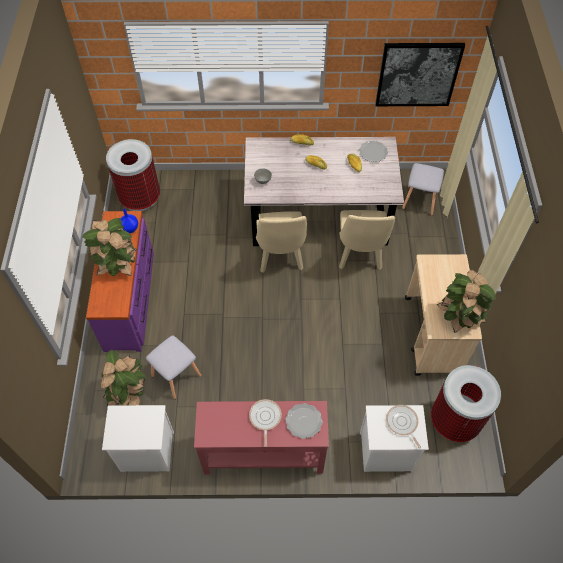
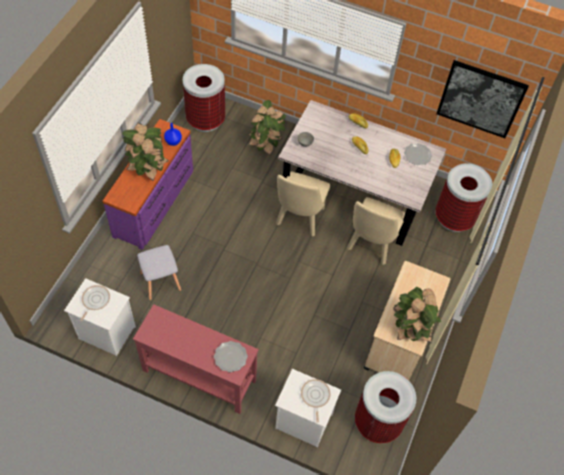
camera: 20 degrees right, 0 degrees up
(129, 394) = (115, 280): potted plant -> potted plant (266, 145)
(265, 418) = (200, 341): frying pan -> frying pan (95, 300)
(420, 201) = (454, 218): grey stool -> trash can

